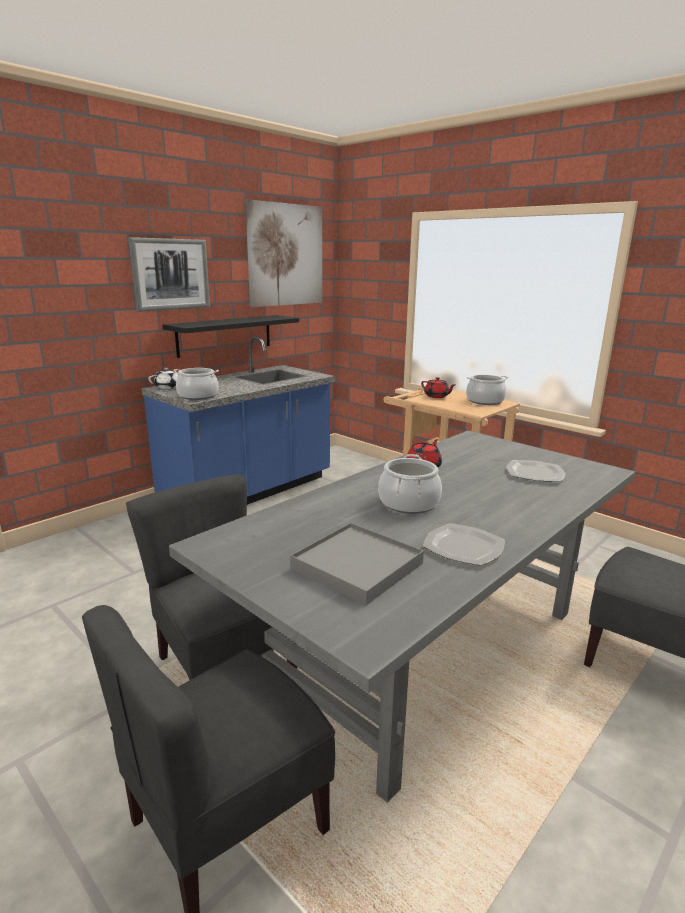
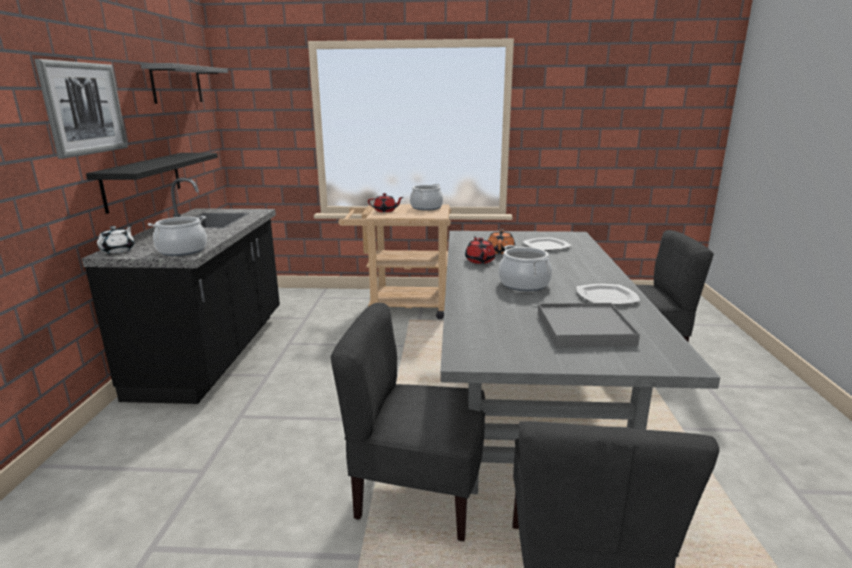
camera: 40 degrees left, 0 degrees up
(249, 492) = (214, 353): blue counter -> black counter
(286, 255) = (177, 84): picture -> grey shelf
(468, 464) = (500, 251): none -> orange teapot

